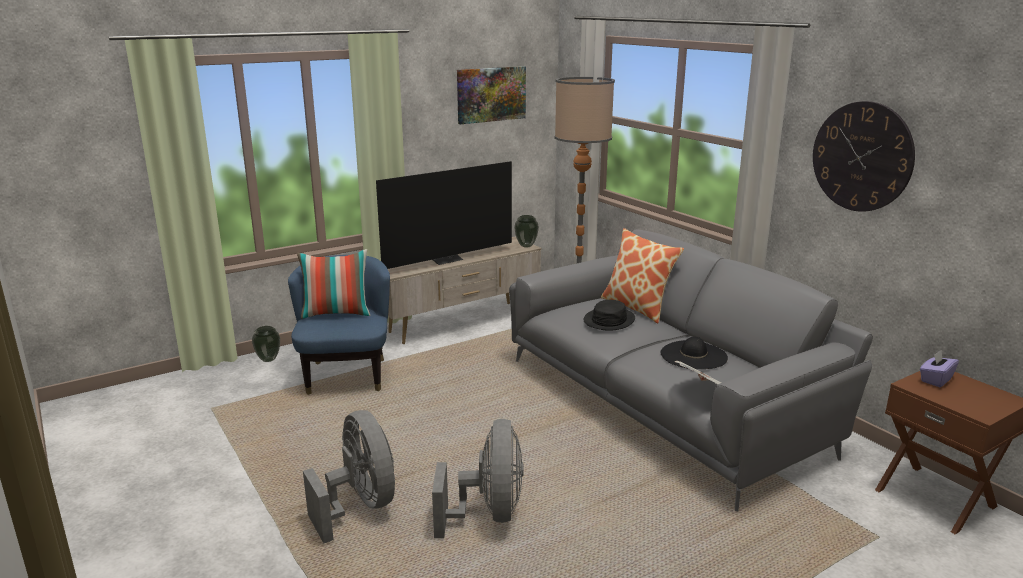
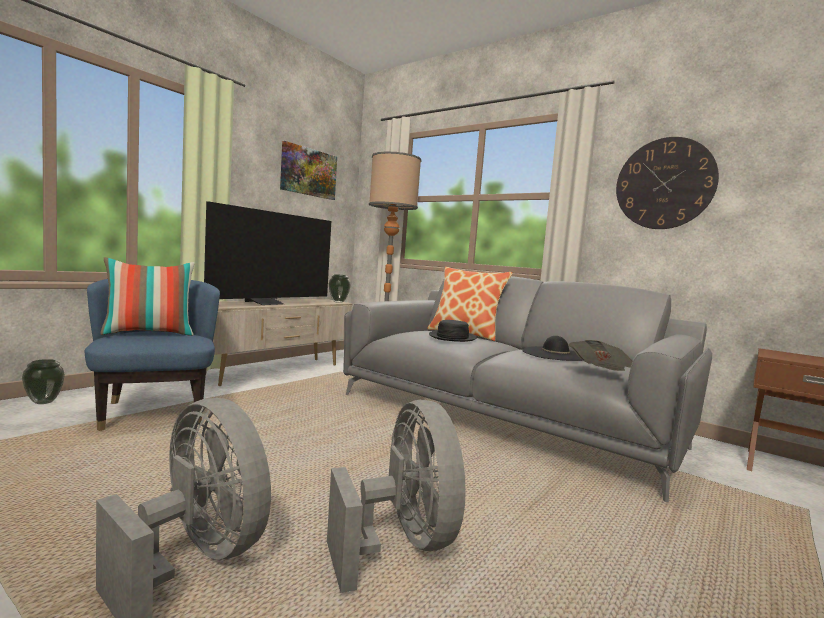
camera: 20 degrees left, 15 degrees down
(935, 380) = (781, 354): purple tissue box -> none

